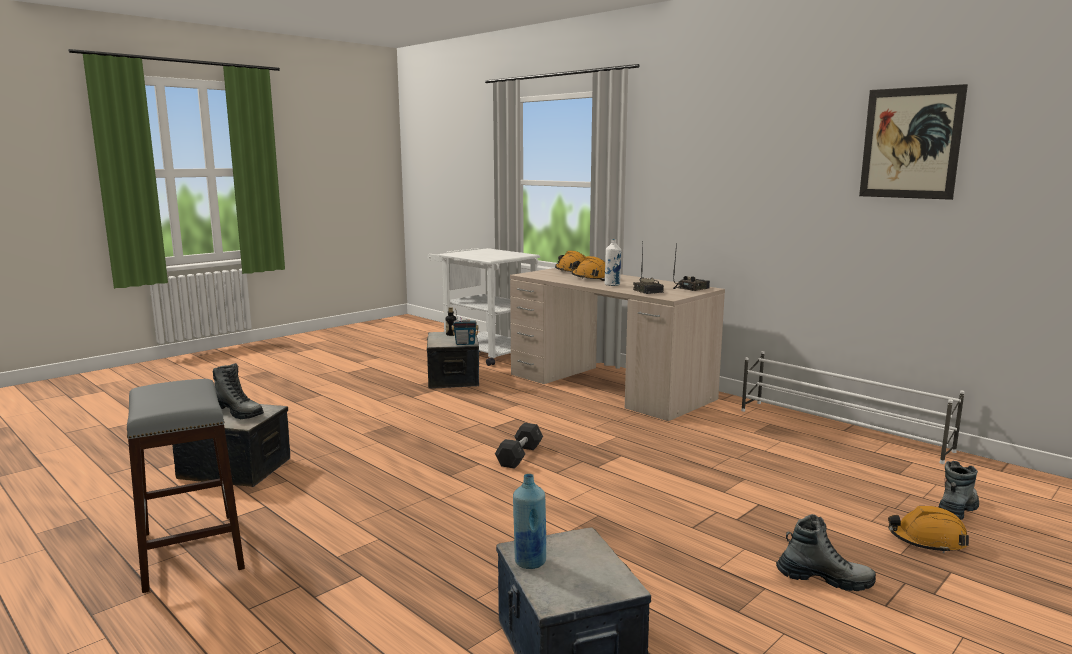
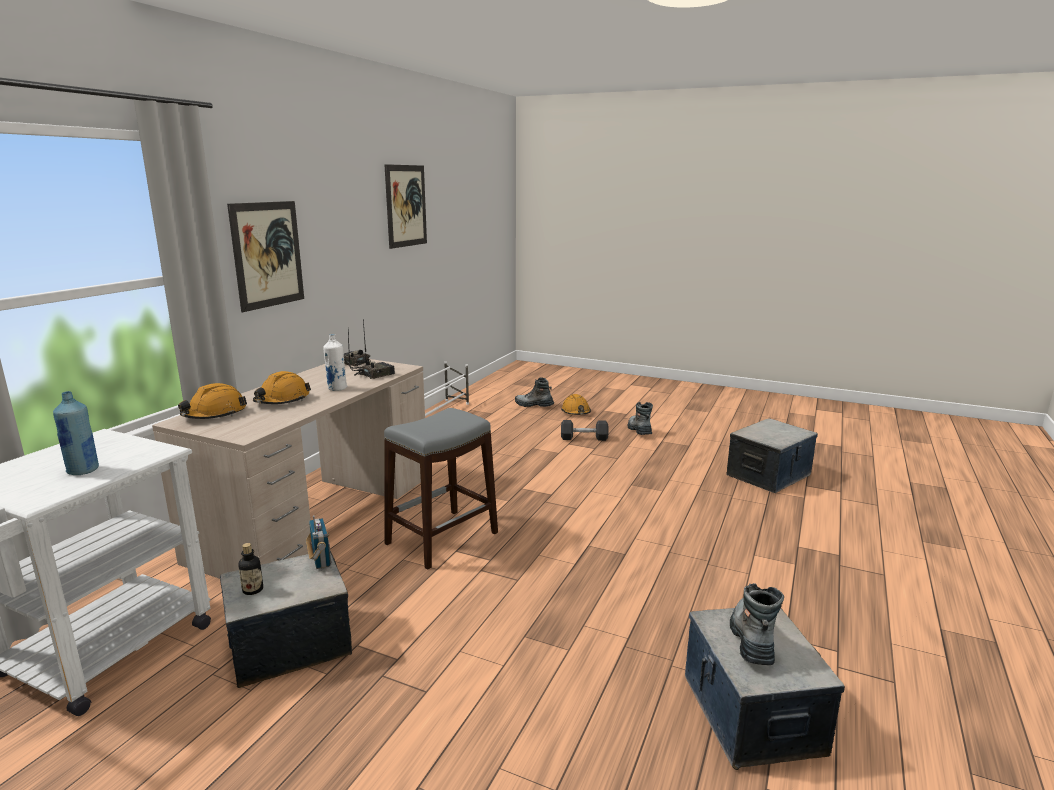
camera: 110 degrees left, 5 degrees up
(190, 551) = (888, 641): grey stool -> grey stool (443, 538)
(519, 456) = (556, 529): grey dumbbell -> grey dumbbell (584, 438)
(529, 562) = (784, 440): blue bottle -> blue bottle (83, 470)
(687, 179) = (268, 254): none -> picture

